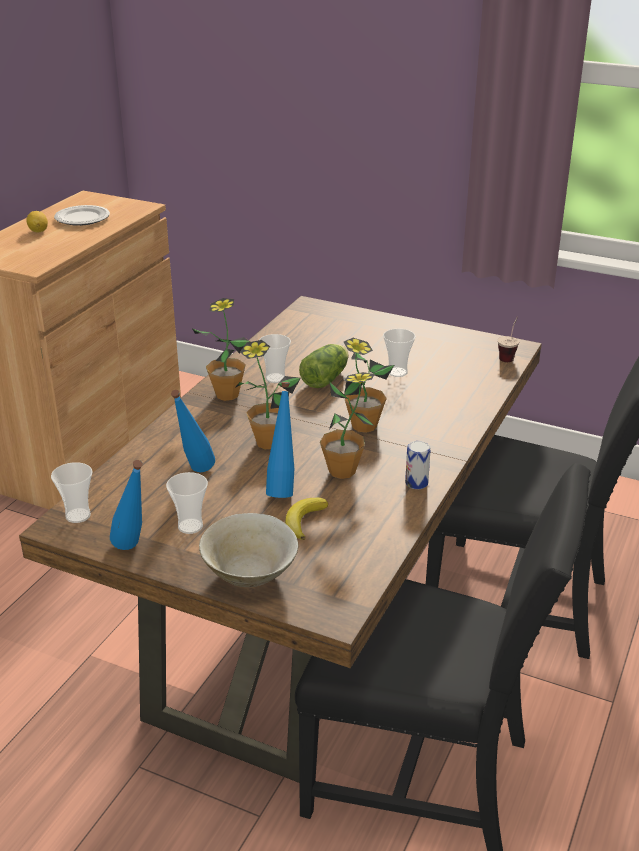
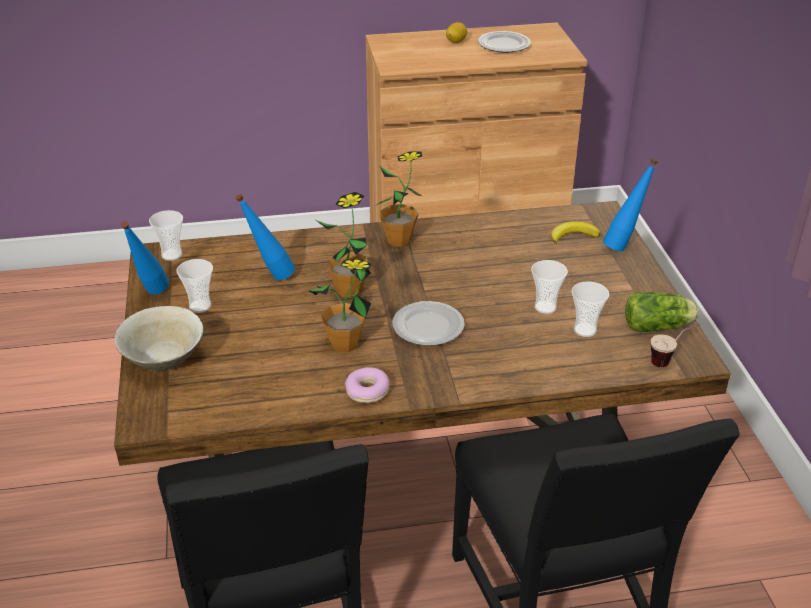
camera: 55 degrees right, 5 degrees up
(275, 378) = (452, 250): cup -> cup (585, 330)
(282, 489) = (289, 326): blue bottle -> blue bottle (624, 245)
(304, 520) = (254, 355): banana -> banana (573, 235)
(327, 378) = (486, 275): lettuce -> lettuce (659, 327)
(364, 426) = (429, 327): potted plant -> plate
(416, 483) = (367, 391): can -> donut

